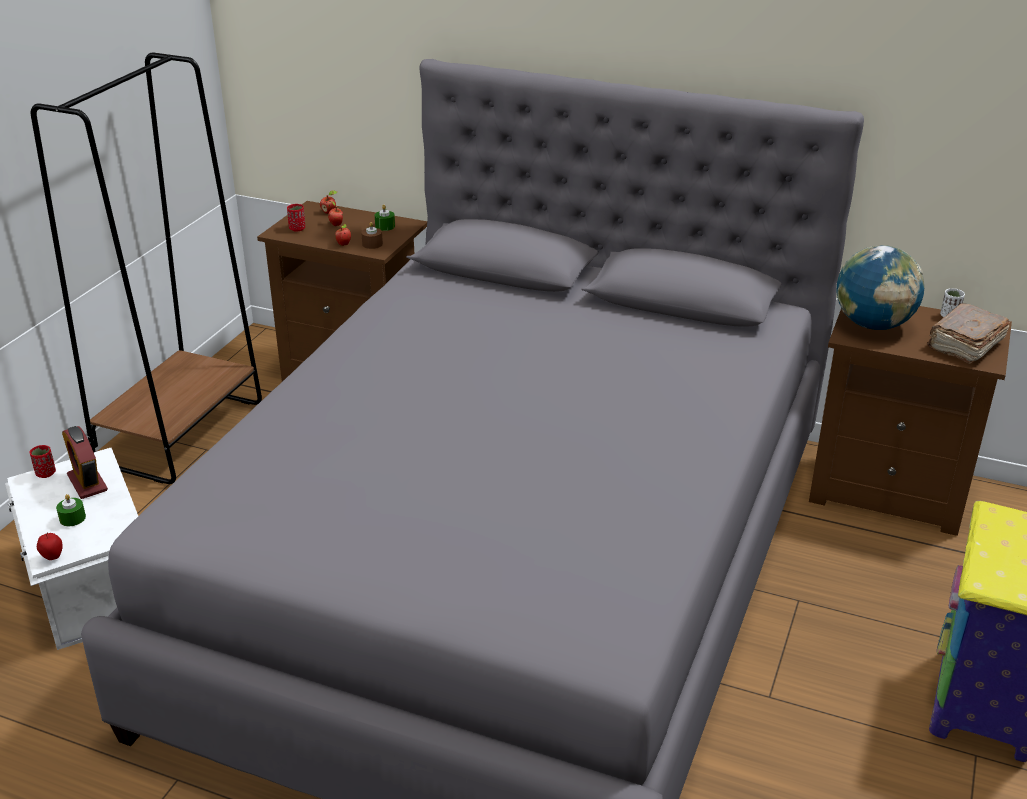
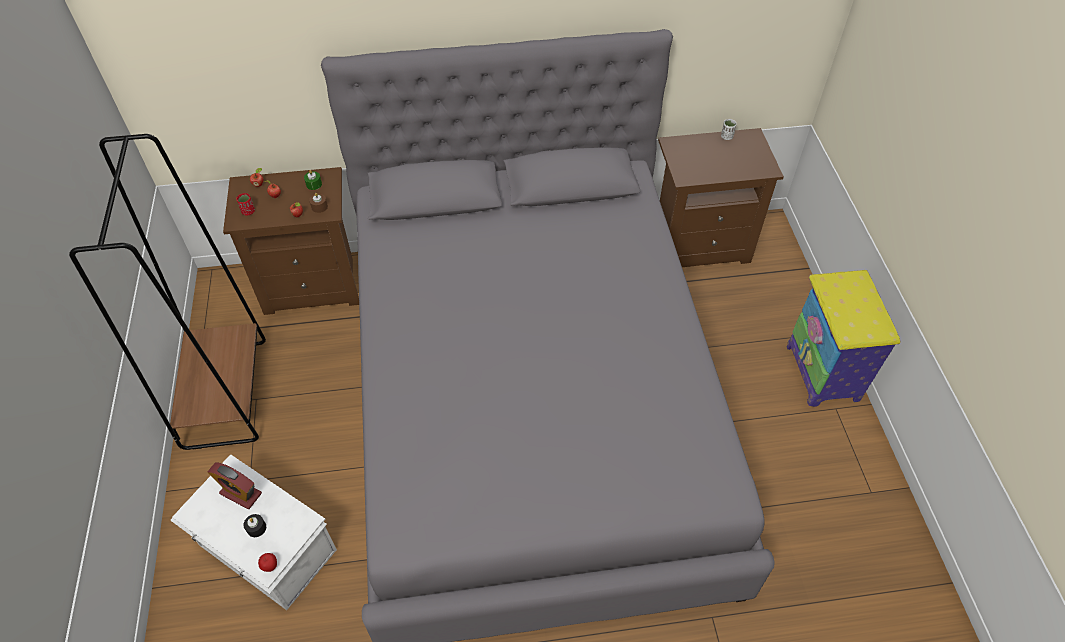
camera: 30 degrees left, 20 degrees up
(46, 473) = (200, 499): red cup -> none
(72, 518) = (256, 528): green candle -> black candle
(873, 325) = (690, 161): globe -> none
(964, 345) = (749, 159): brown book -> none

